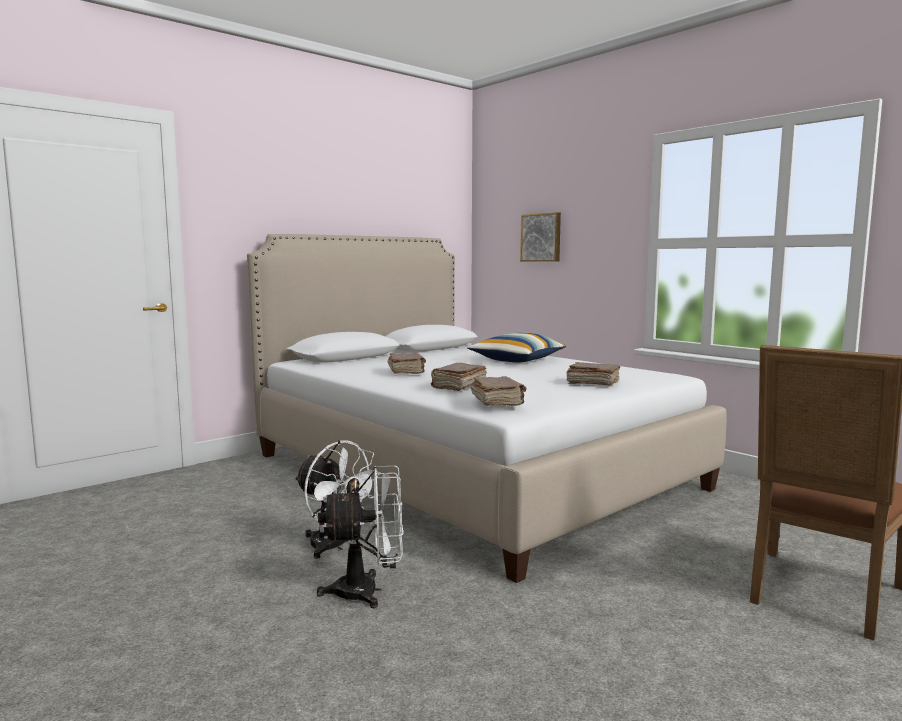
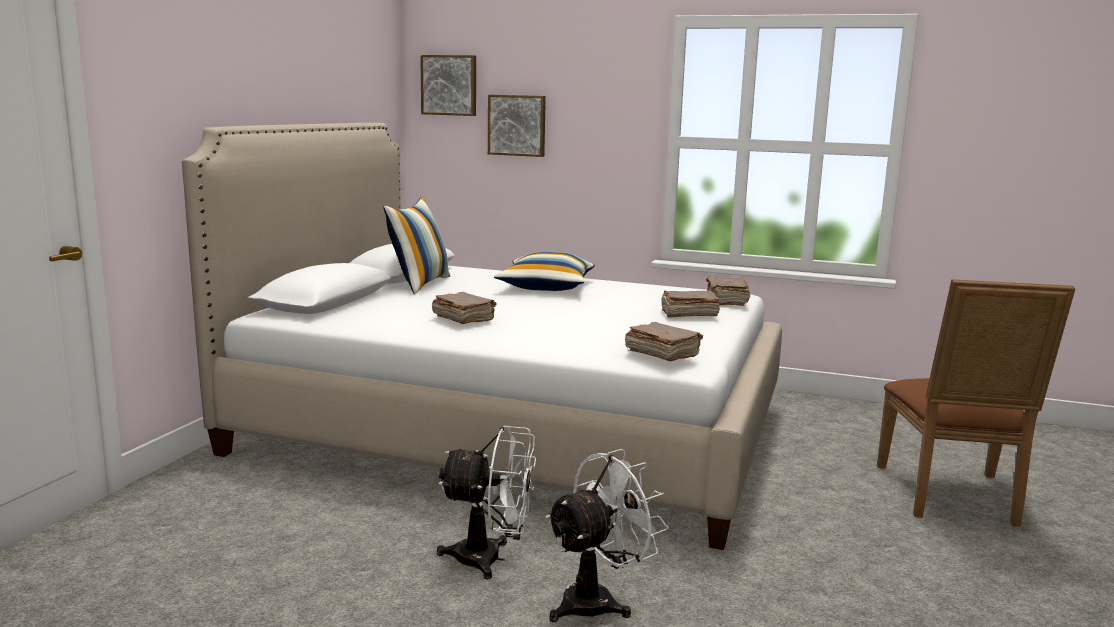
camera: 30 degrees left, 5 degrees up
(429, 353) = (419, 284): none -> pillow
(458, 386) = (575, 335): brown book -> brown book (726, 300)
(499, 210) = (449, 85): none -> picture

